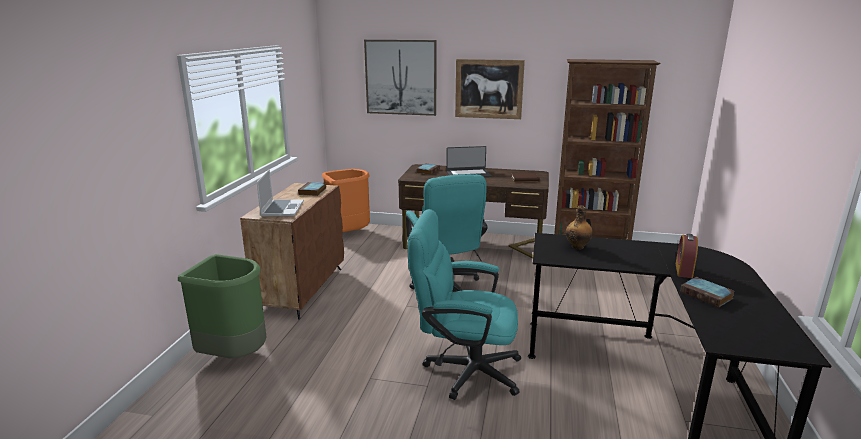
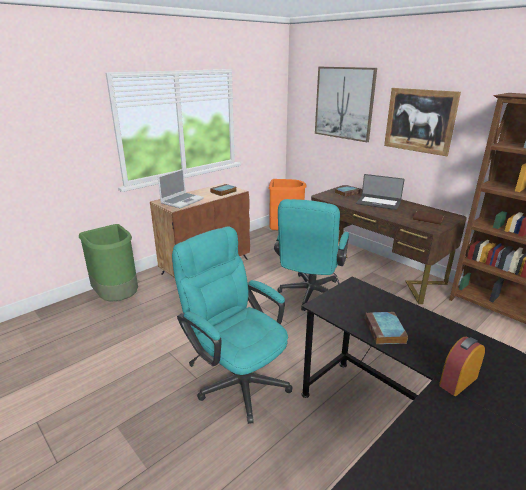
camera: 35 degrees right, 5 degrees up
(578, 246) = (372, 305): bottle -> none
(707, 295) = (440, 428): book -> book (385, 331)

